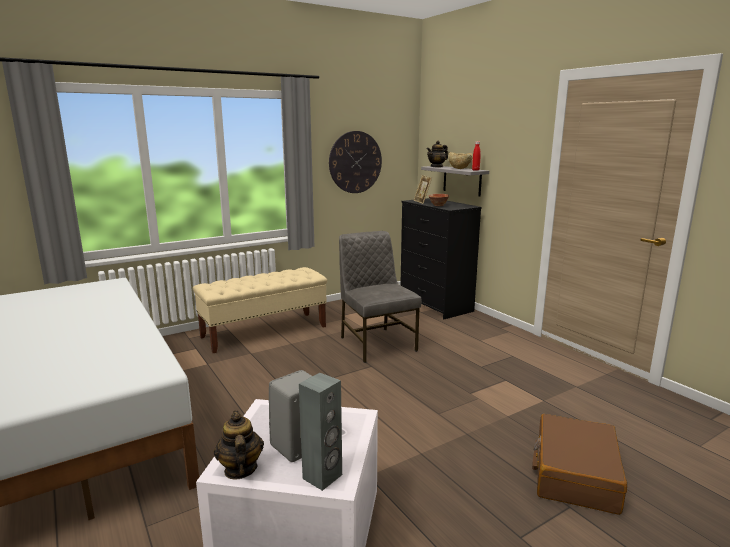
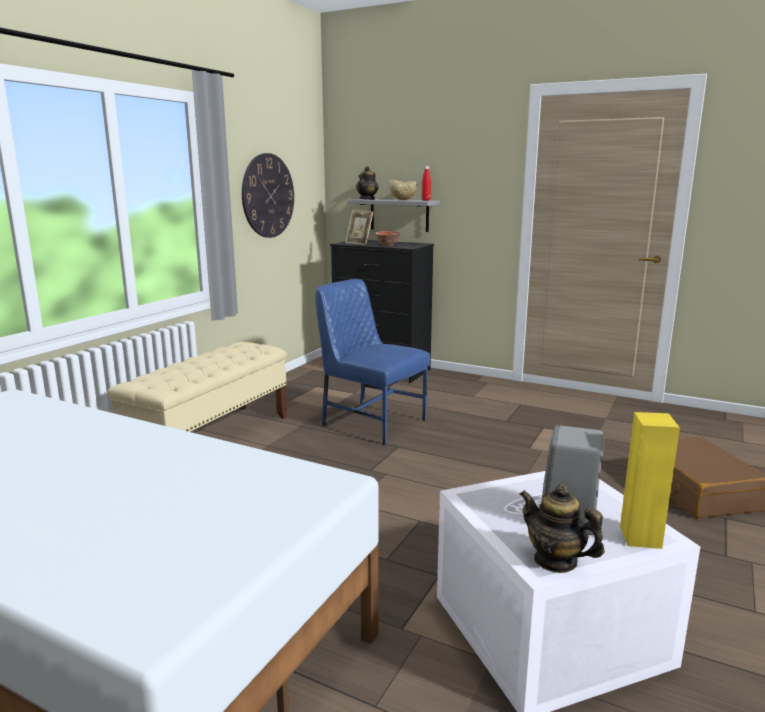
camera: 30 degrees left, 0 degrees up
(323, 477) = (641, 537): grey speaker -> yellow speaker
(376, 343) = (372, 422): grey chair -> blue chair

